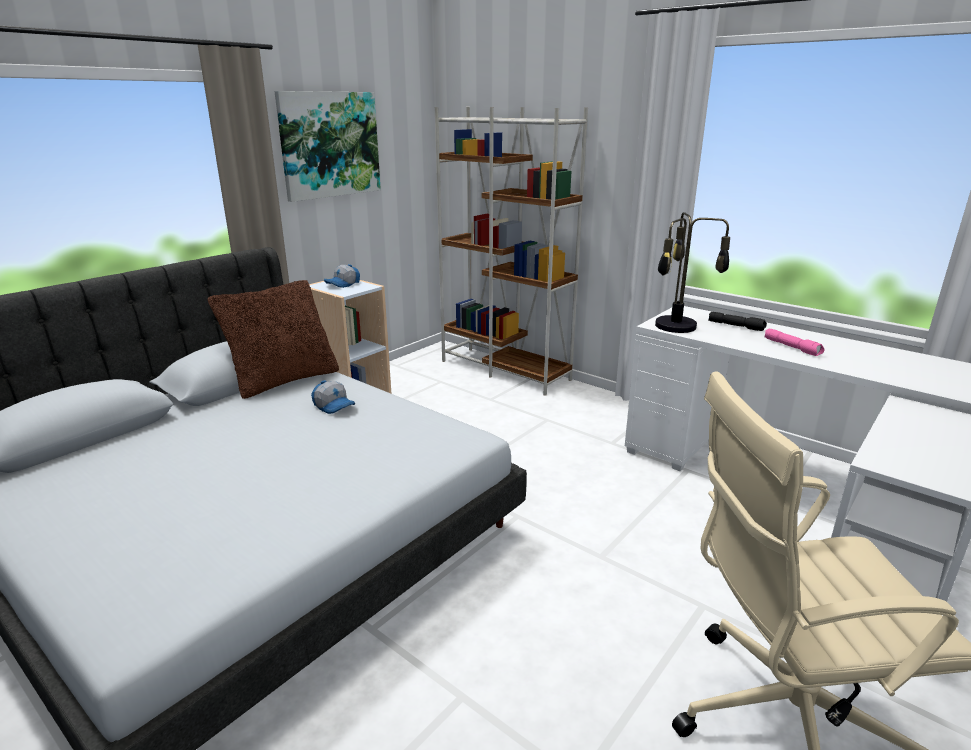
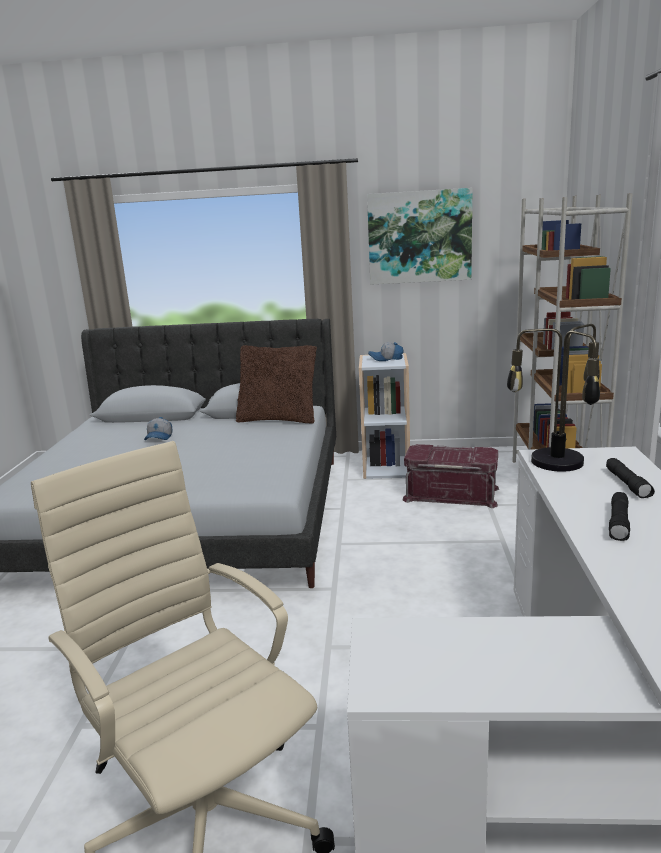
camera: 55 degrees right, 5 degrees down
(334, 406) = (262, 442): cap -> cap (159, 437)
(449, 402) = (451, 494): none -> red storage box
(792, 347) = (619, 523): pink flashlight -> black flashlight

